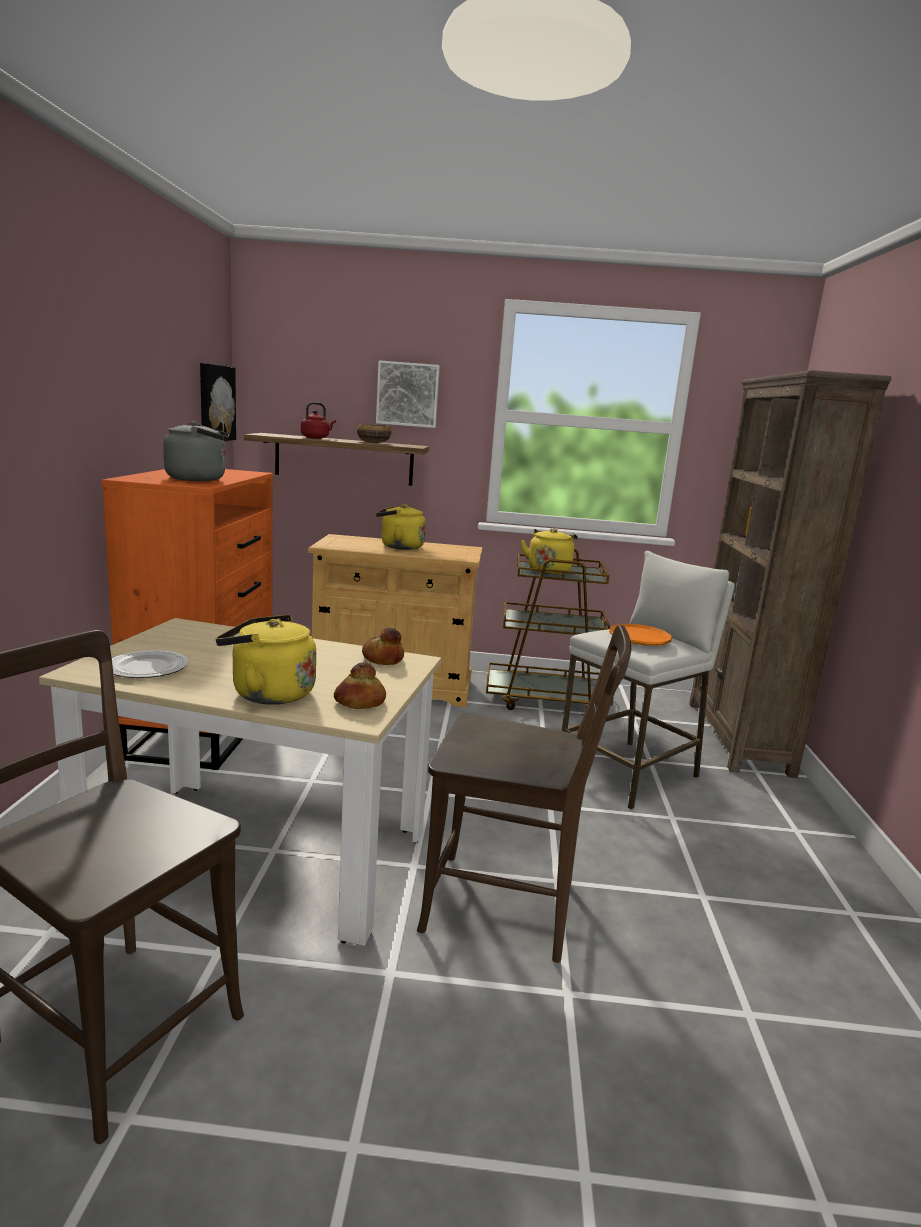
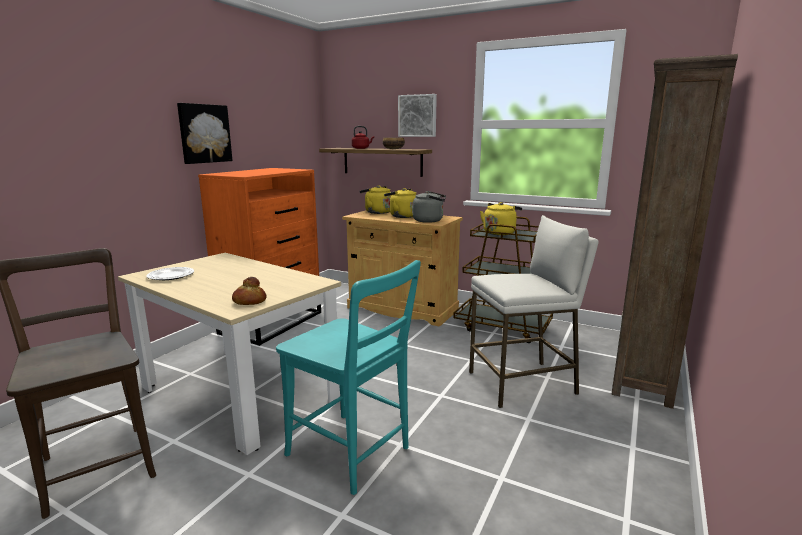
camera: 25 degrees right, 0 degrees up
(200, 479) = (253, 173): grey kettle -> grey kettle (430, 221)
(215, 403) = (304, 131): picture -> picture (204, 133)
(268, 693) = (208, 293): yellow kettle -> yellow kettle (377, 212)
(383, 658) = (303, 279): bread -> none
(509, 908) = (353, 454): brown chair -> turquoise chair
(639, 639) = (517, 281): orange plate -> none

